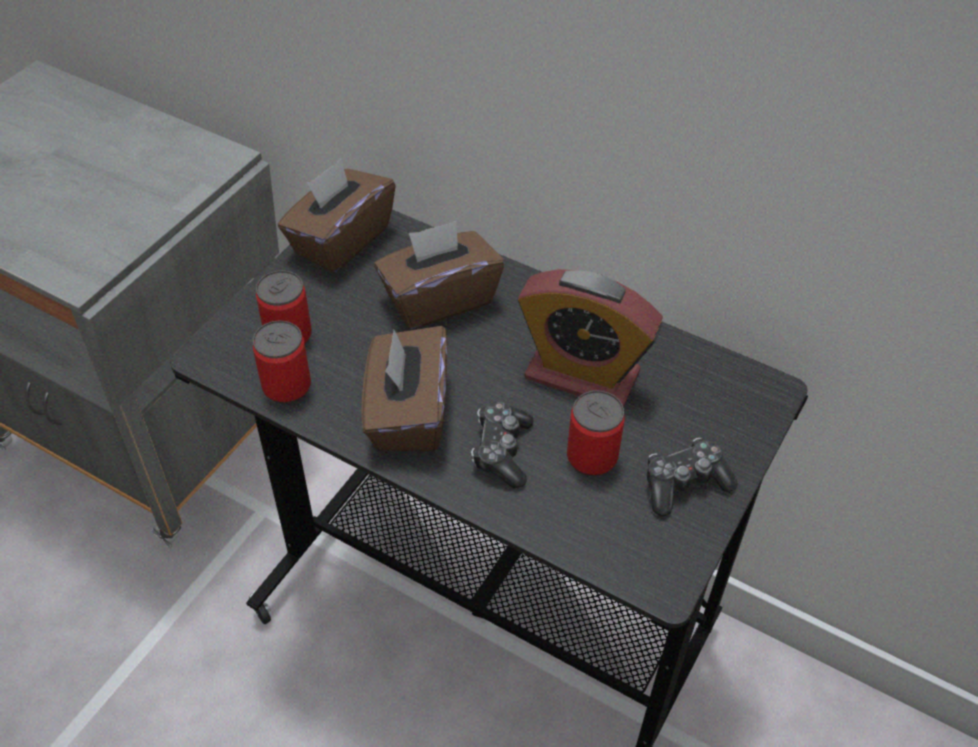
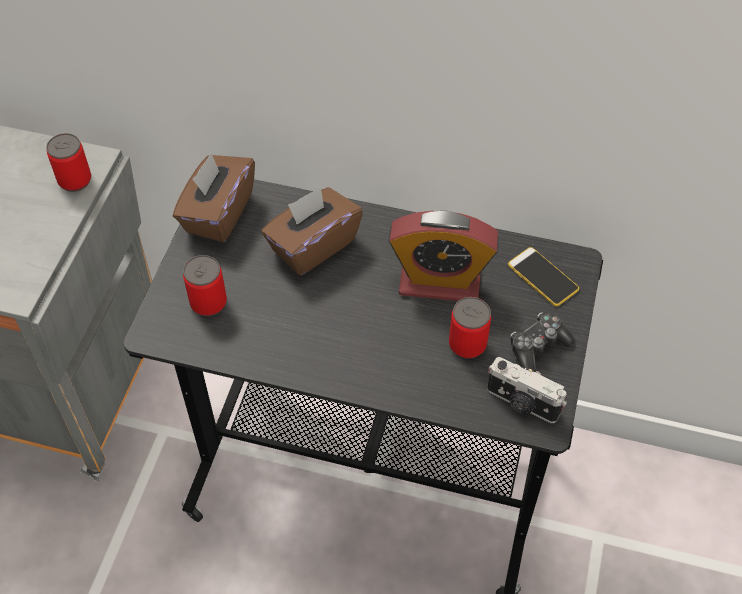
camera: 15 degrees left, 5 degrees up
(287, 387) = (223, 344): can -> can (75, 180)
(407, 414) = (322, 343): brown tissue box -> none
(501, 451) = (401, 355): game controller -> none
(640, 549) = (522, 403): none -> camera
(719, 398) = (543, 277): none -> phone

